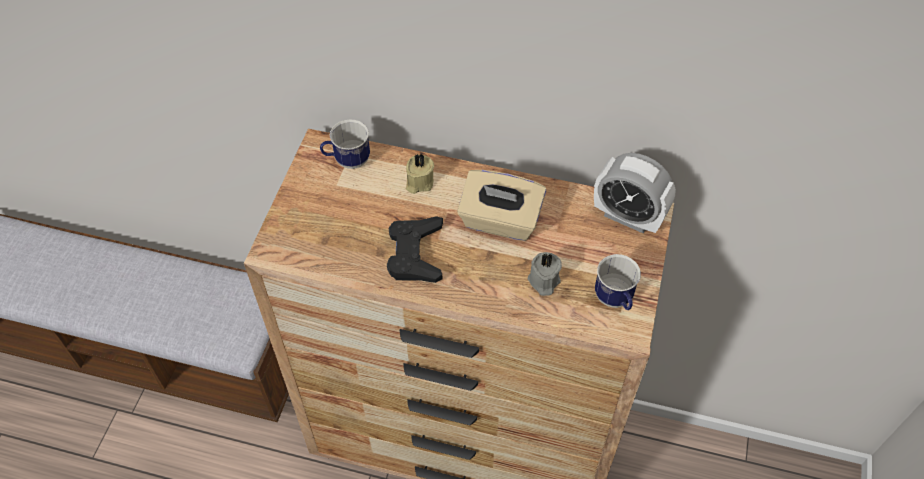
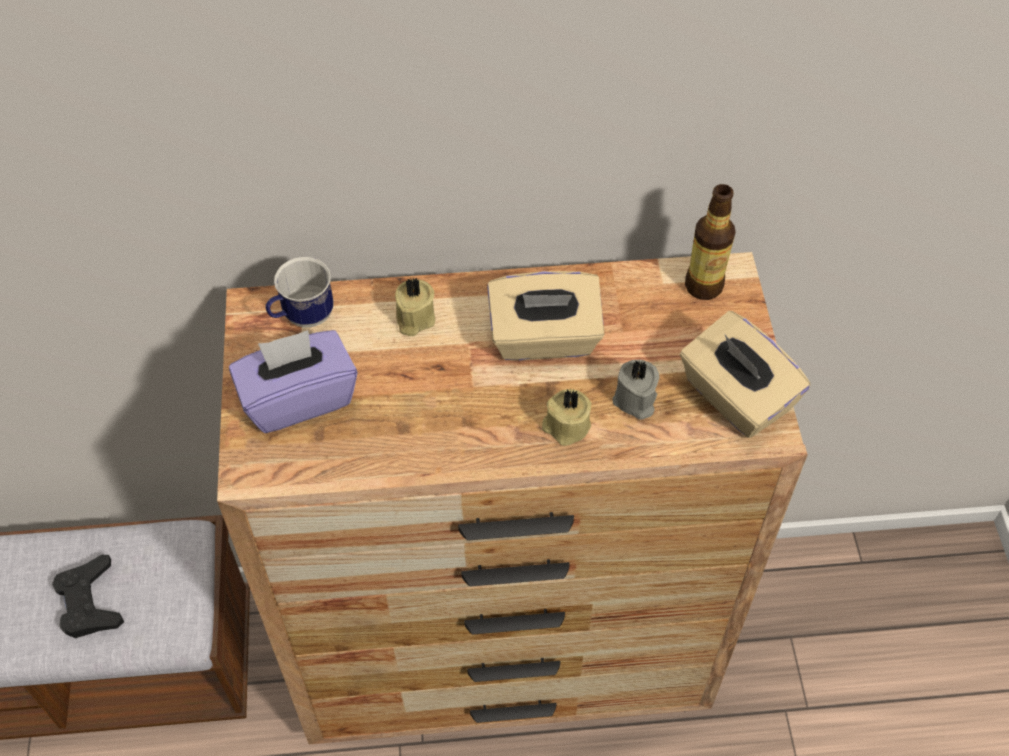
camera: 20 degrees left, 0 degrees up
(322, 212) = (298, 398): none -> purple tissue box
(415, 254) = (452, 416): black game controller -> black game controller (89, 602)
(488, 284) = (565, 426): none -> beige candle
(615, 300) = (735, 397): mug -> beige tissue box
(628, 217) = (704, 286): alarm clock -> bottle

